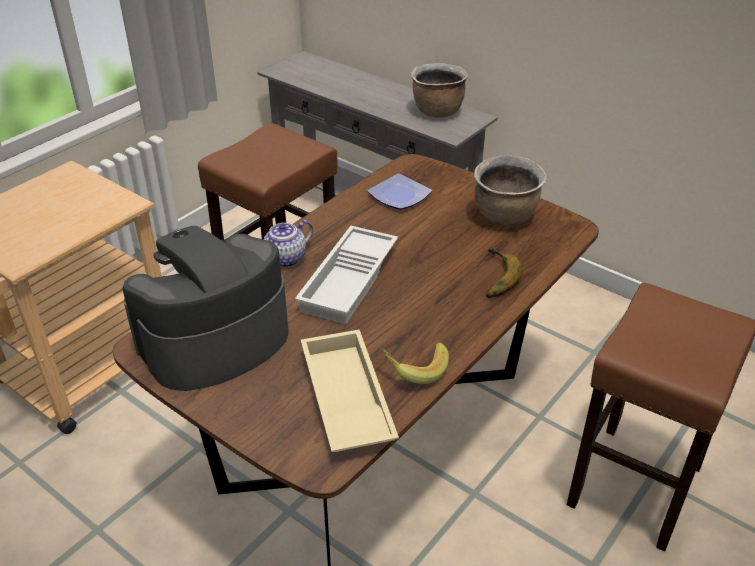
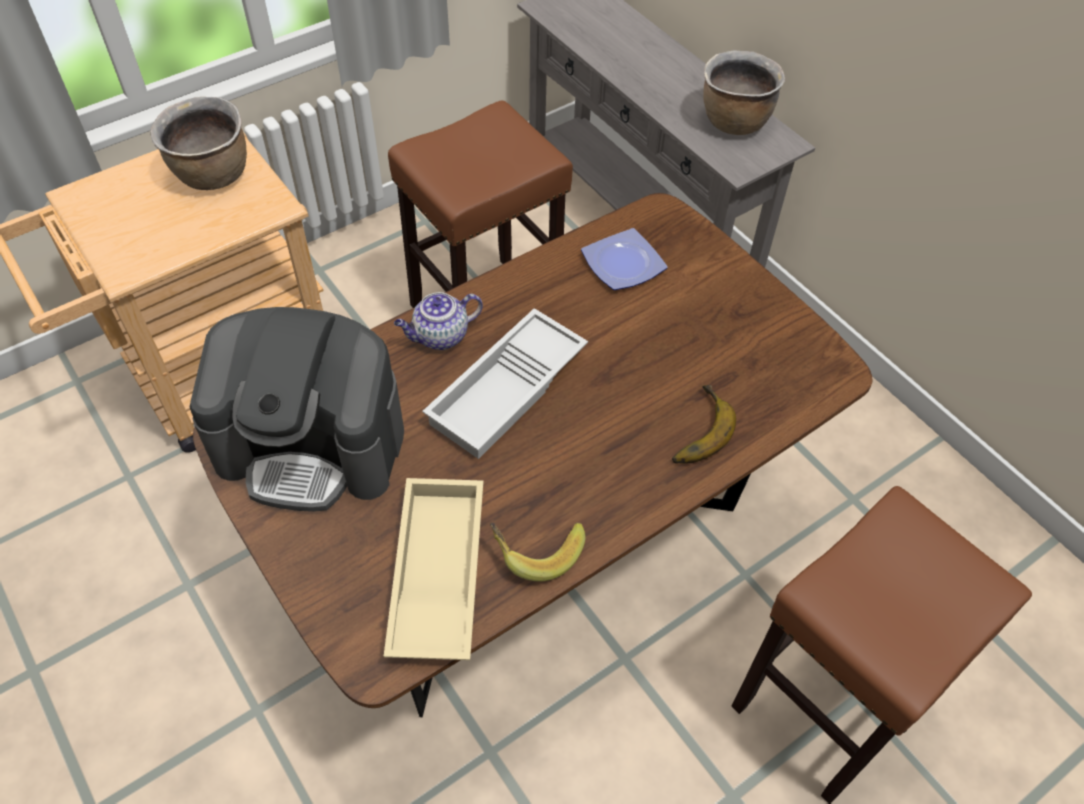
camera: 15 degrees right, 15 degrees up
(214, 341) = (312, 444): coffee machine -> coffee machine turned 150 degrees counterclockwise
(505, 217) = (751, 332): brown cooking pot -> brown cooking pot (213, 176)

